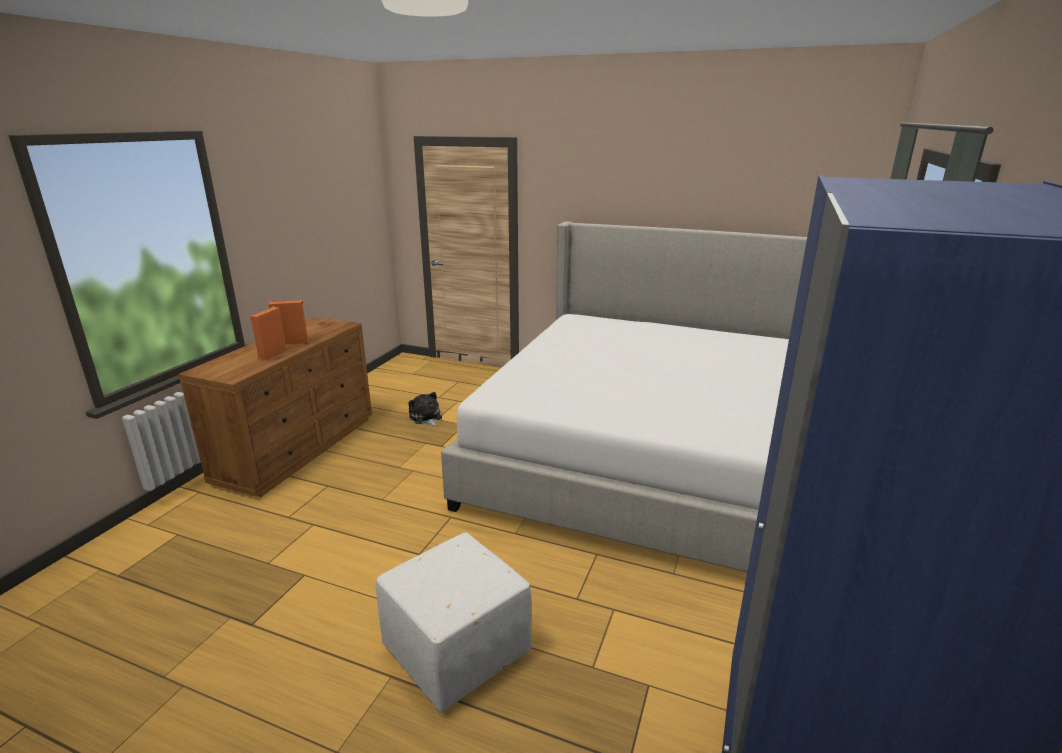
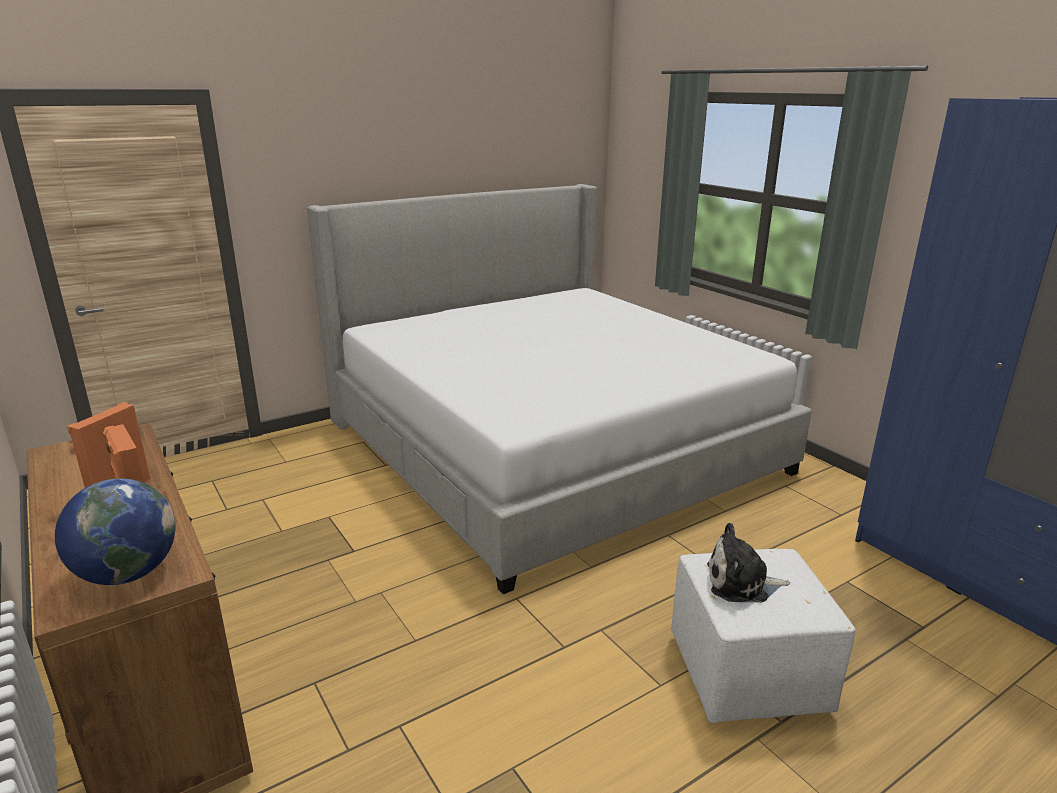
camera: 55 degrees left, 0 degrees up
(227, 370) = (128, 573): none -> globe
(426, 418) = (265, 537): plush toy -> plush toy (741, 583)

